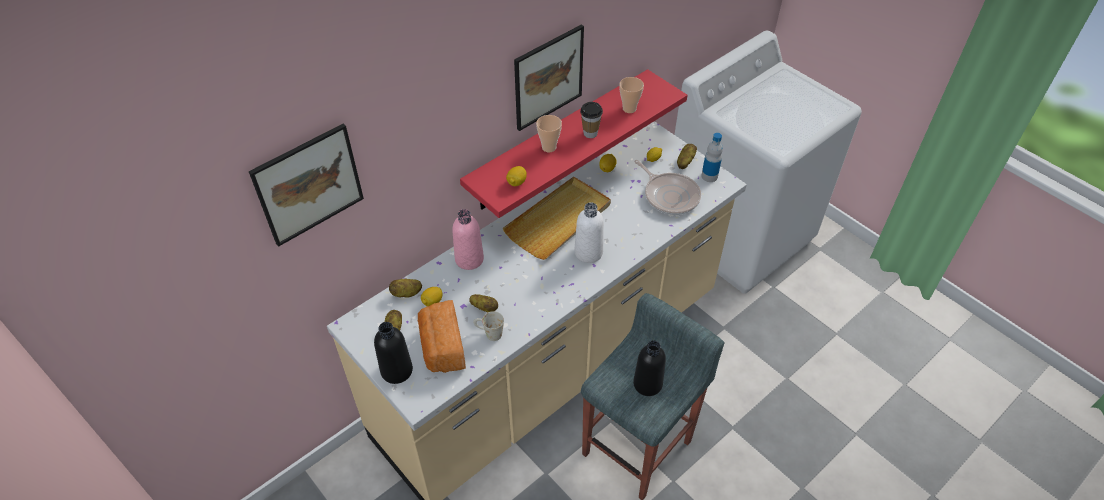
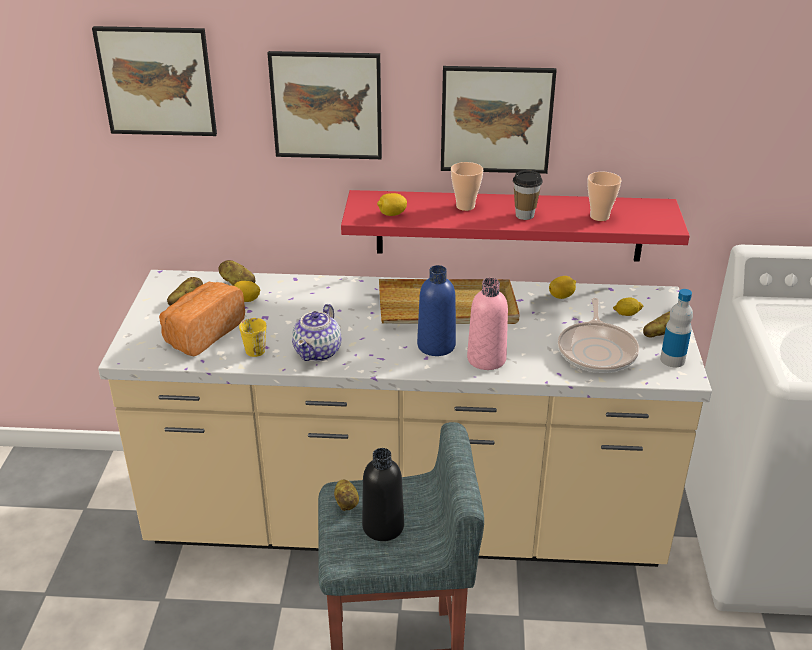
camera: 45 degrees right, 15 degrees down
(396, 370) = (146, 326): black bottle -> none
(439, 129) = (326, 105): none -> picture
(469, 259) = (323, 290): pink bottle -> pink bottle (486, 359)
(484, 308) = (279, 329): potato -> potato (347, 503)
(489, 333) = (252, 348): white mug -> yellow mug
(531, 306) = (318, 352): none -> teapot
(588, 252) = (436, 345): white bottle -> blue bottle

